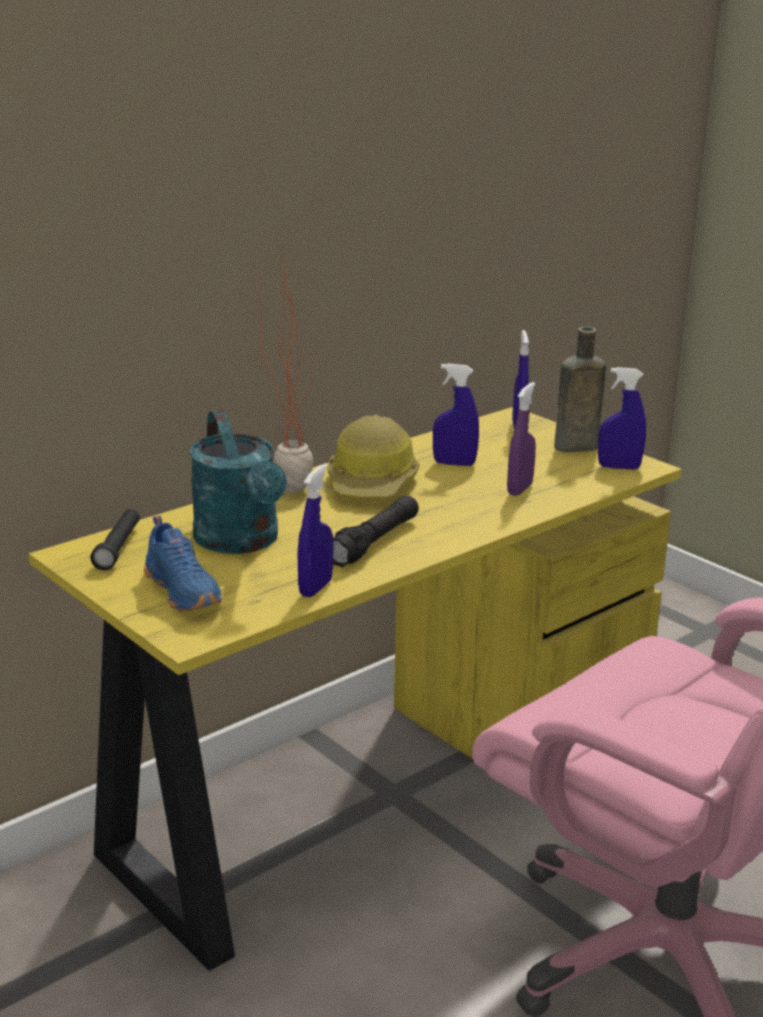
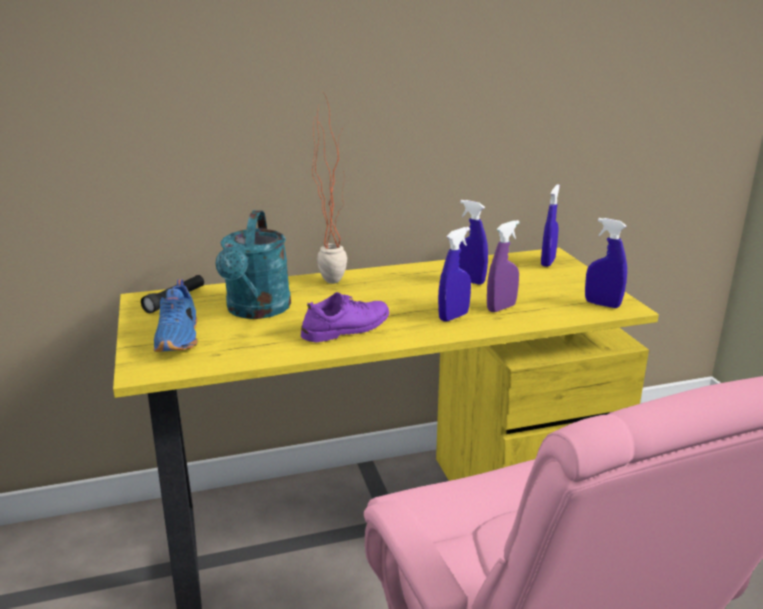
camera: 25 degrees right, 0 degrees up
(315, 588) = (267, 353): blue spray bottle -> blue spray bottle (453, 317)
(372, 483) = (393, 286): hard hat -> none
(374, 542) = (347, 328): black flashlight -> purple shoe
(573, 447) = (577, 283): brown bottle -> none

